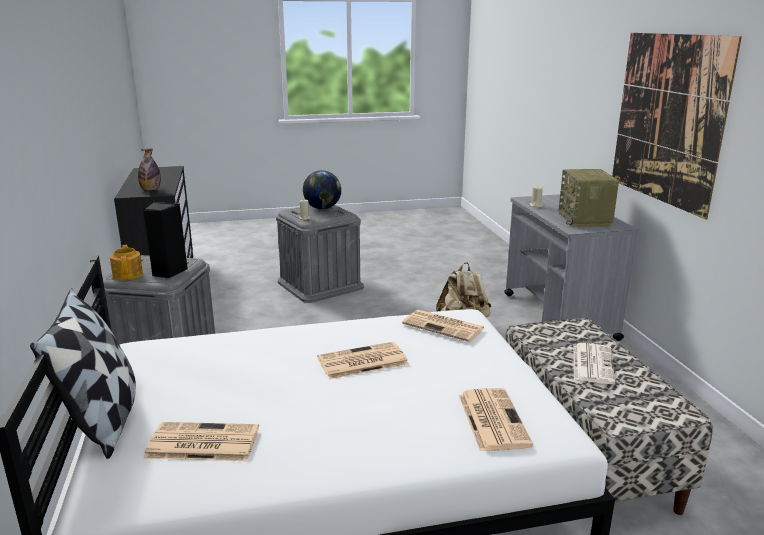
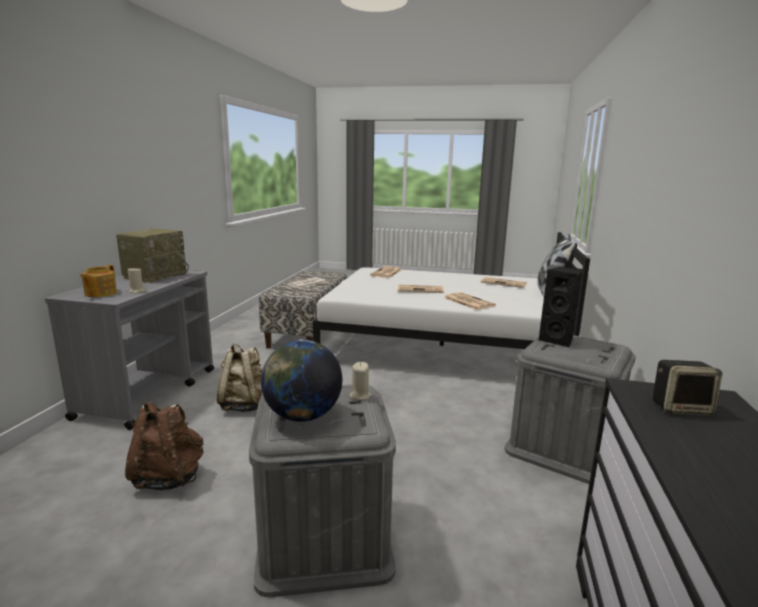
camera: 155 degrees left, 5 degrees down
(128, 274) = (601, 345): teapot -> teapot (100, 293)
(151, 190) = (681, 408): bottle -> speaker
(432, 284) = (169, 478): none -> brown backpack
(444, 326) = (357, 293): newspaper -> newspaper (468, 302)
(667, 119) = (137, 172): picture -> none

